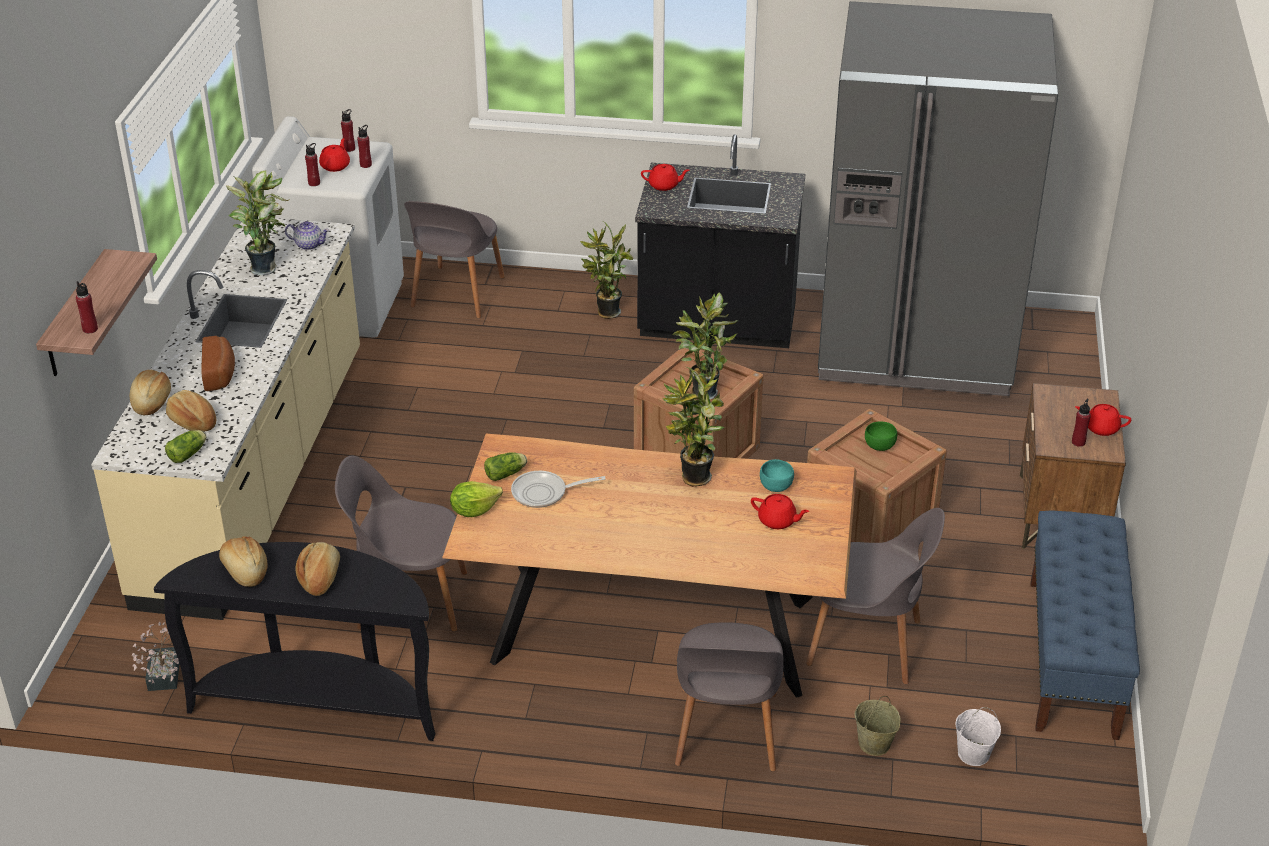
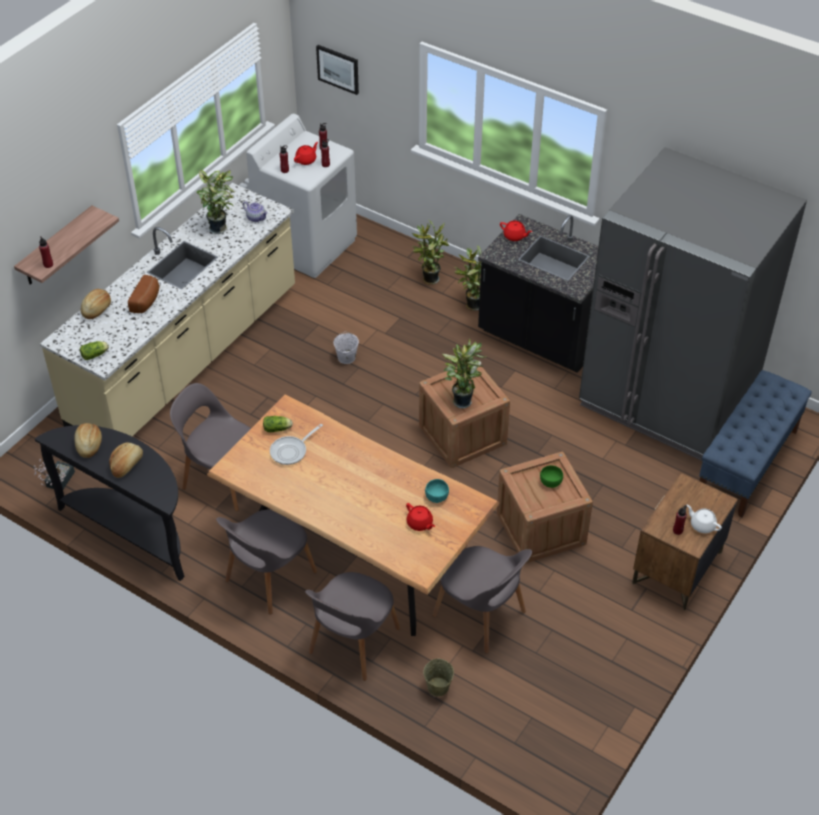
camera: 25 degrees right, 10 degrees up
(192, 421) = (111, 332): bread -> none
(340, 38) = (338, 69): none -> picture
(457, 294) = (385, 259): grey chair -> grey chair (269, 578)
(474, 510) = (242, 449): lettuce -> none
(544, 493) = (291, 451): frying pan -> frying pan turned 60 degrees counterclockwise
(692, 479) = (388, 473): potted plant -> potted plant (428, 279)
(973, 754) = (495, 719): white bucket -> white bucket (346, 358)
(1072, 658) = (608, 677): blue bench -> blue bench (747, 463)
(1101, 428) = (702, 525): red teapot -> white teapot

